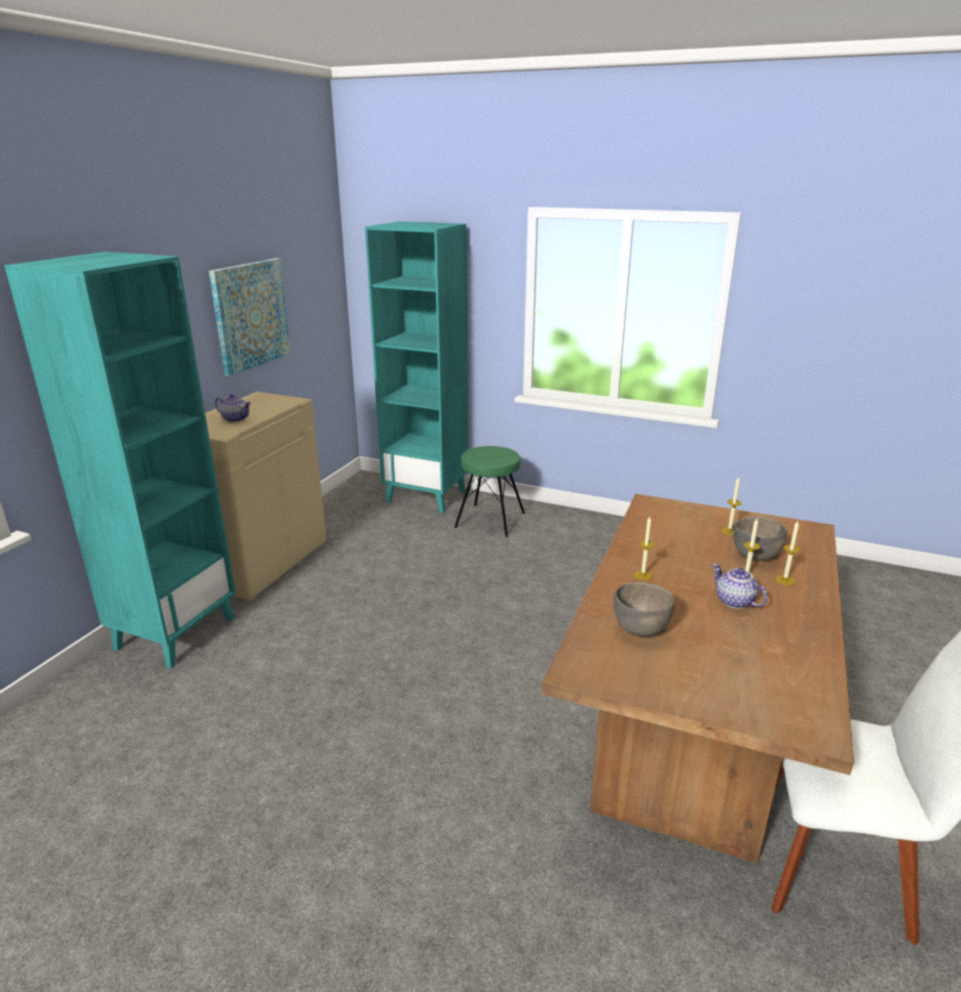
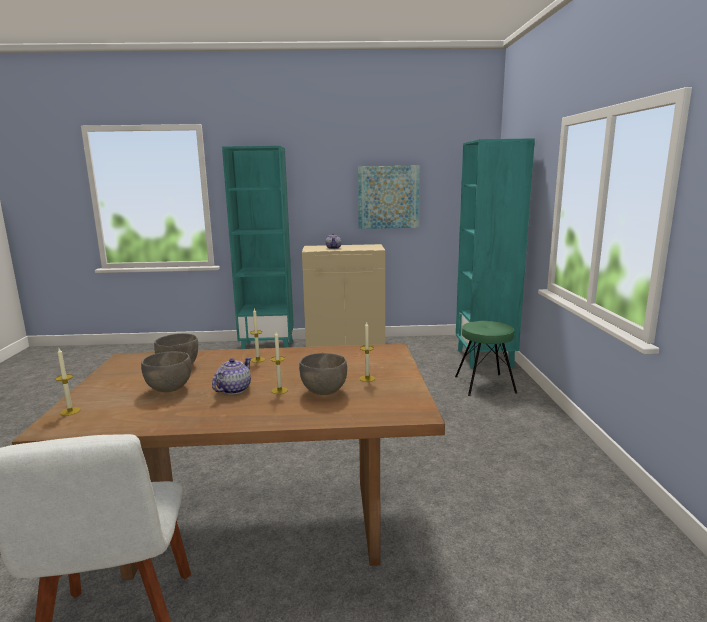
camera: 65 degrees right, 10 degrees down
(718, 641) = (169, 389): none -> grey bowl
(785, 580) = (284, 405): candle -> candle (70, 411)

